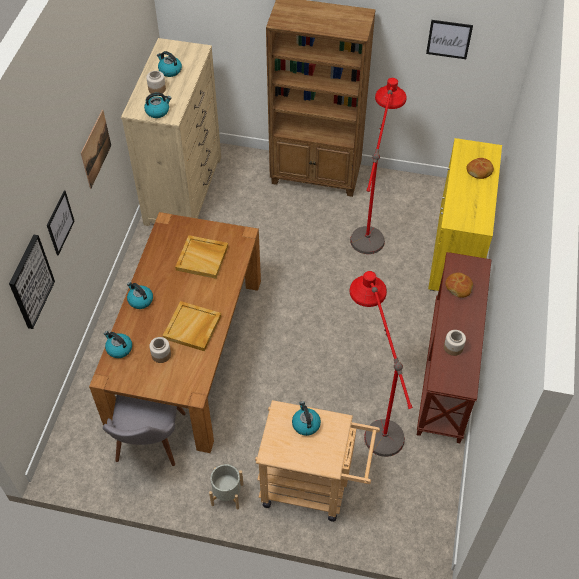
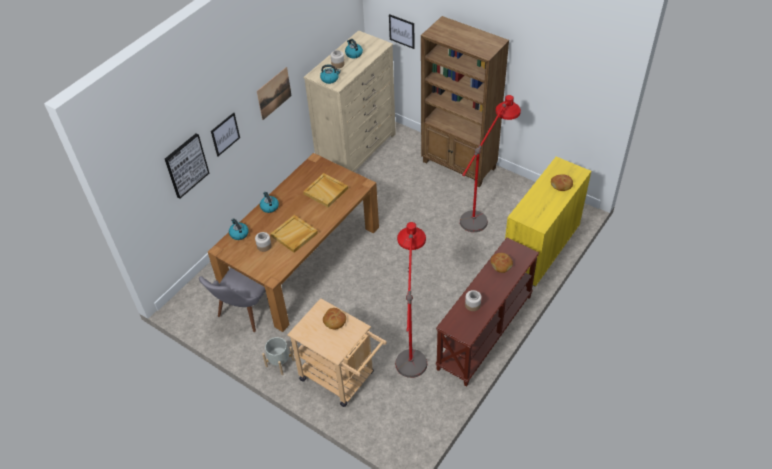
camera: 25 degrees right, 5 degrees down
(305, 424) = (334, 321): kettle -> bread
(449, 39) = (563, 75): picture -> picture (402, 31)

